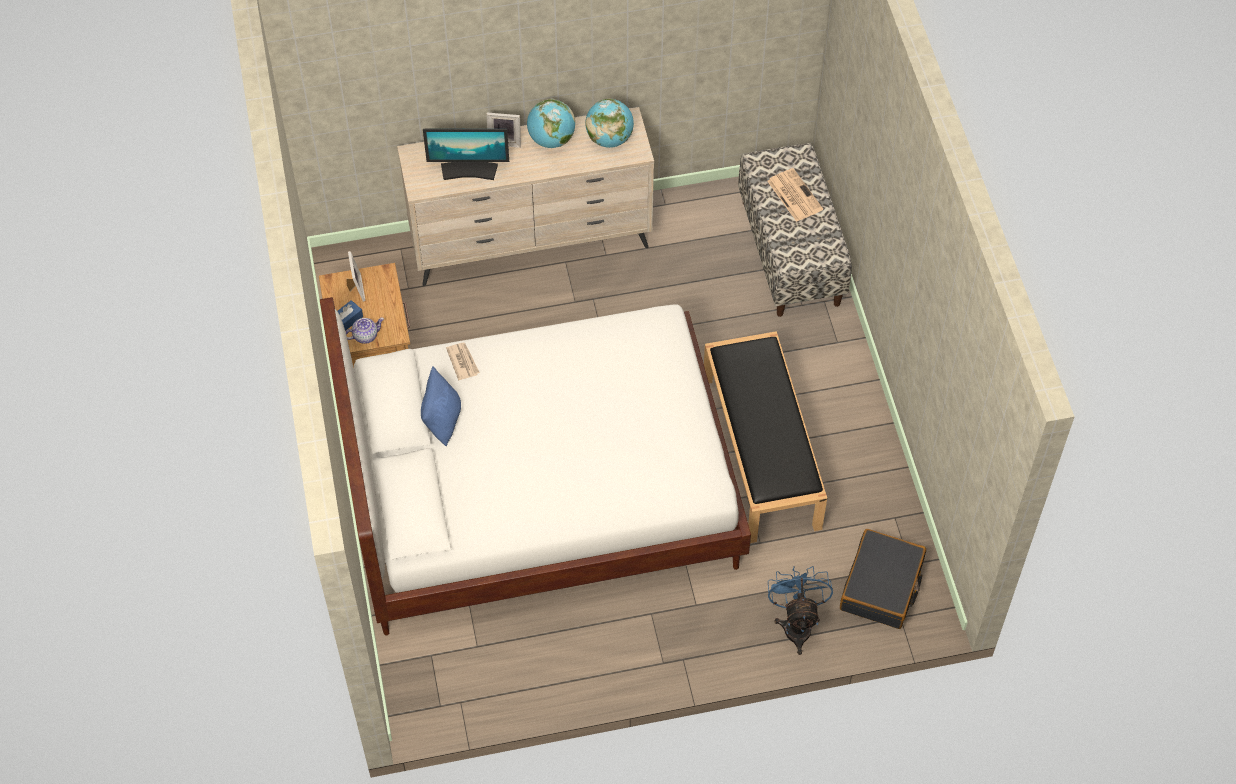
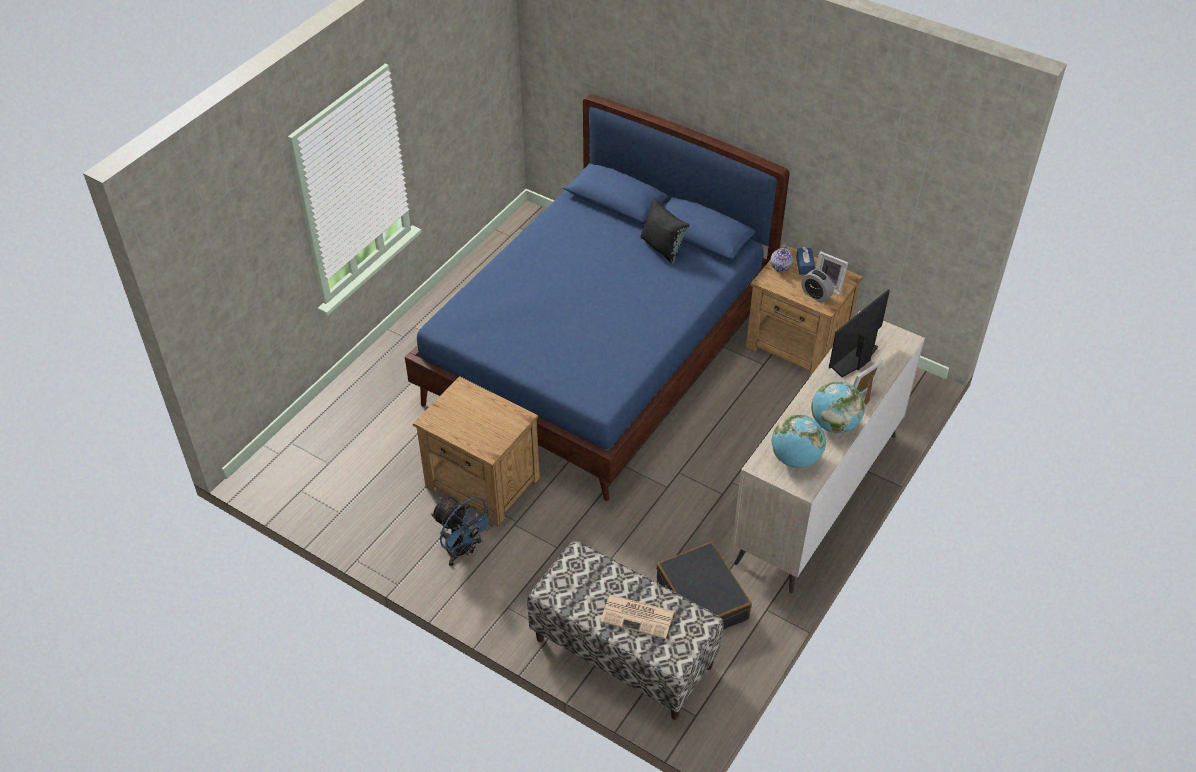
camera: 135 degrees right, 10 degrees down
(378, 289) = (815, 295): none -> alarm clock
(442, 420) = (662, 248): blue pillow -> black pillow
(463, 361) = (696, 284): newspaper -> none
(539, 491) = (599, 355): white bed -> blue bed
(760, 451) = (483, 484): black bench -> brown nightstand
(797, 624) = (348, 402): blue fan -> blue fan (463, 551)
(882, 586) = (309, 463): black suitcase -> black suitcase (701, 599)

